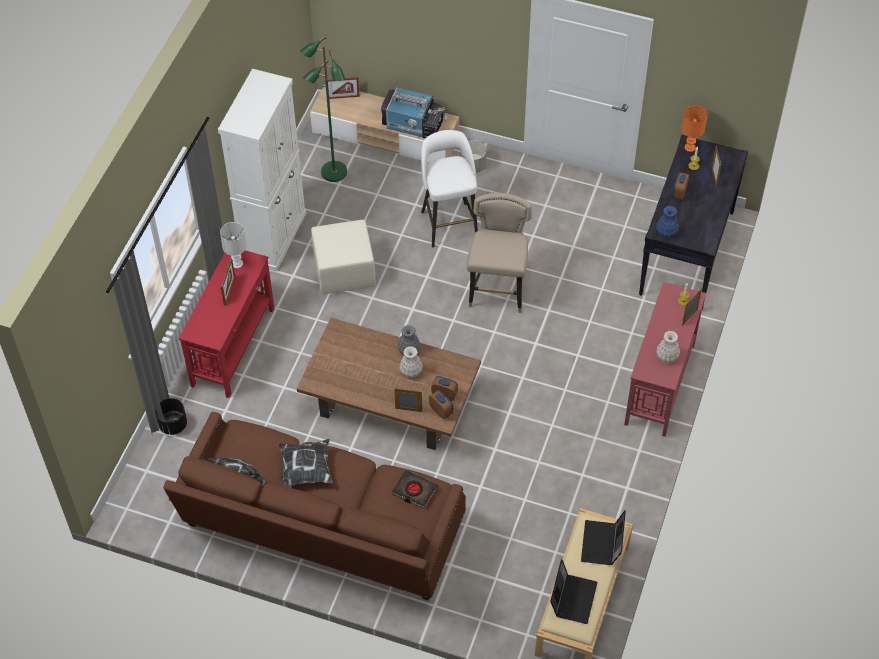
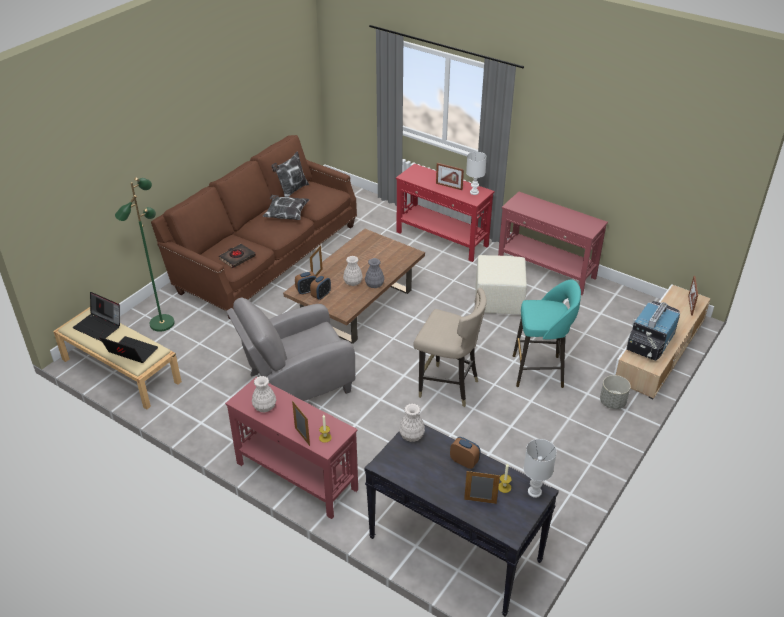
camera: 105 degrees right, 15 degrees down
(173, 424) = (384, 208): black planter -> none
(273, 236) = (546, 270): white cabinet -> red console table
(333, 172) = (614, 312): green floor lamp -> green floor lamp (161, 323)
(449, 223) = (539, 371): white stool -> turquoise stool
(541, 421) = (296, 384): none -> grey armchair
(667, 232) = (411, 436): blue vase -> white vase
(689, 148) = (534, 491): orange table lamp -> white table lamp

